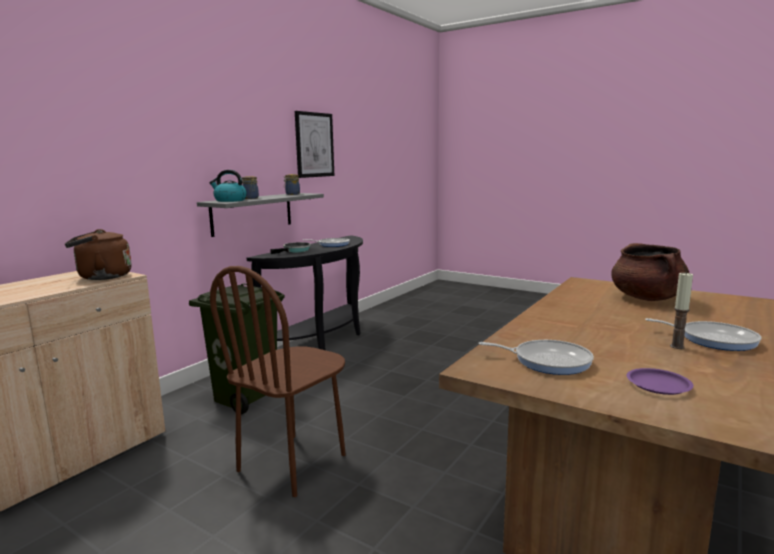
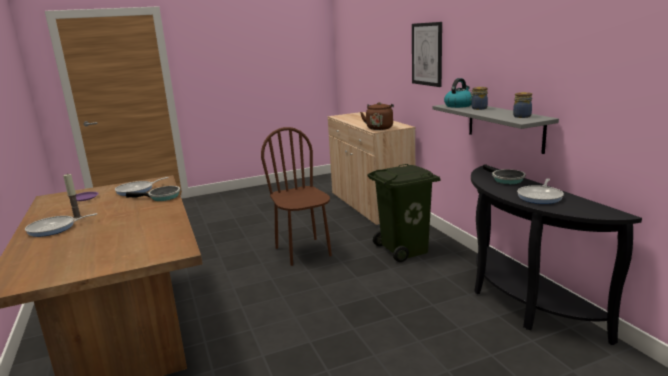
camera: 125 degrees right, 5 degrees up
(314, 145) = (601, 56): picture -> picture (427, 54)
(530, 331) = (162, 197): none -> frying pan
(647, 298) = (105, 250): brown cooking pot -> none

